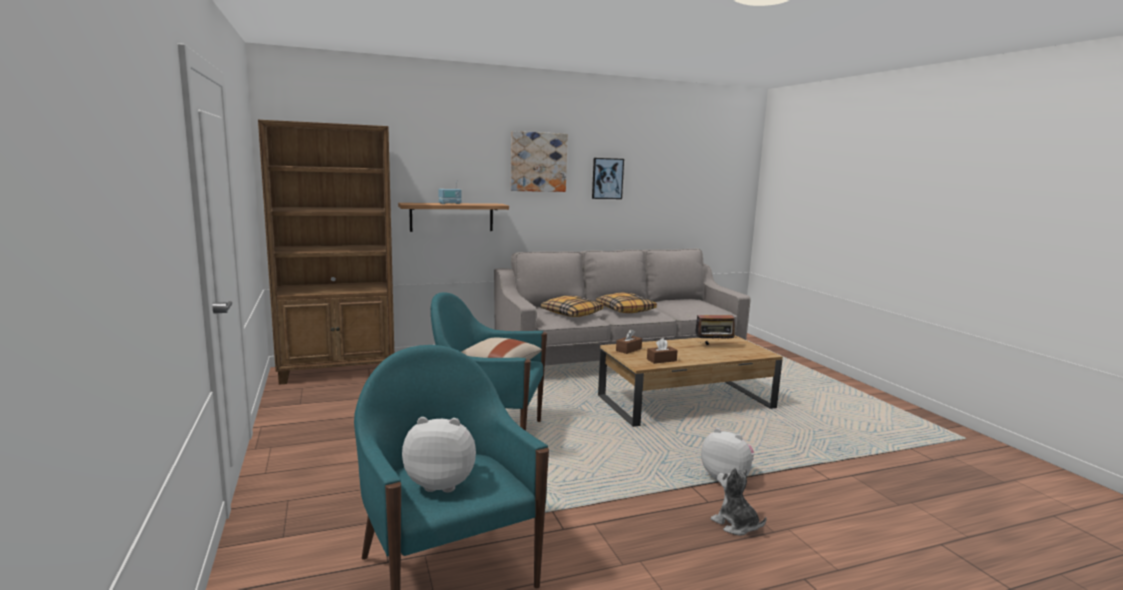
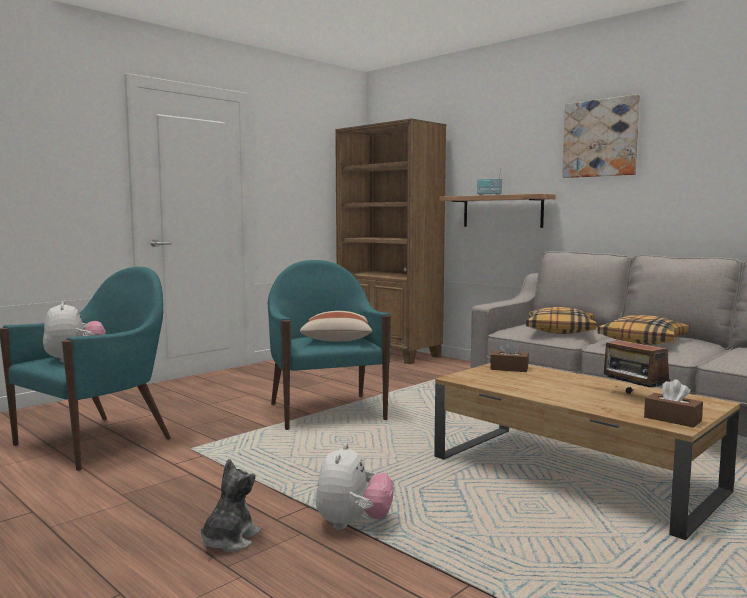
camera: 65 degrees right, 5 degrees down
(607, 178) = (706, 150): picture -> none
(661, 360) = (498, 382): brown tissue box -> brown tissue box (672, 419)

